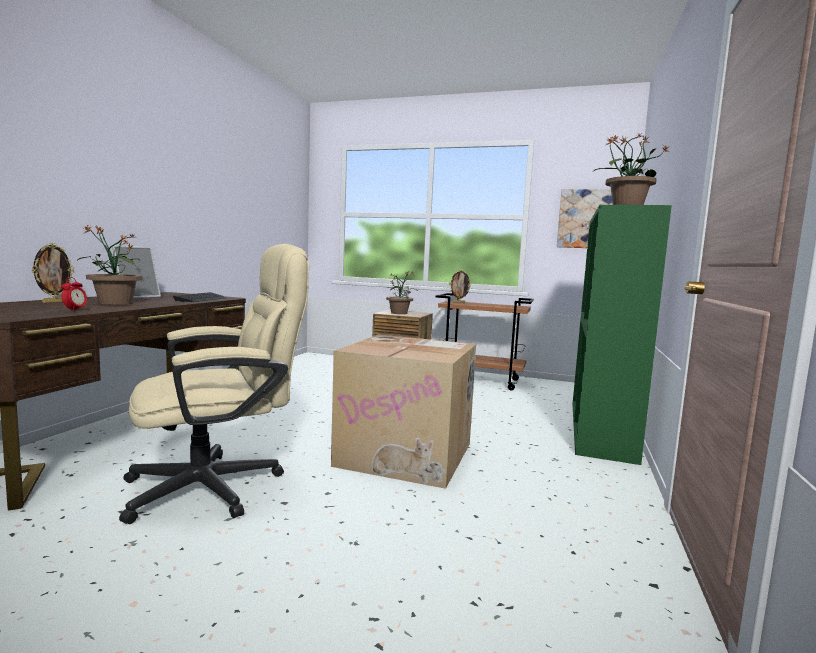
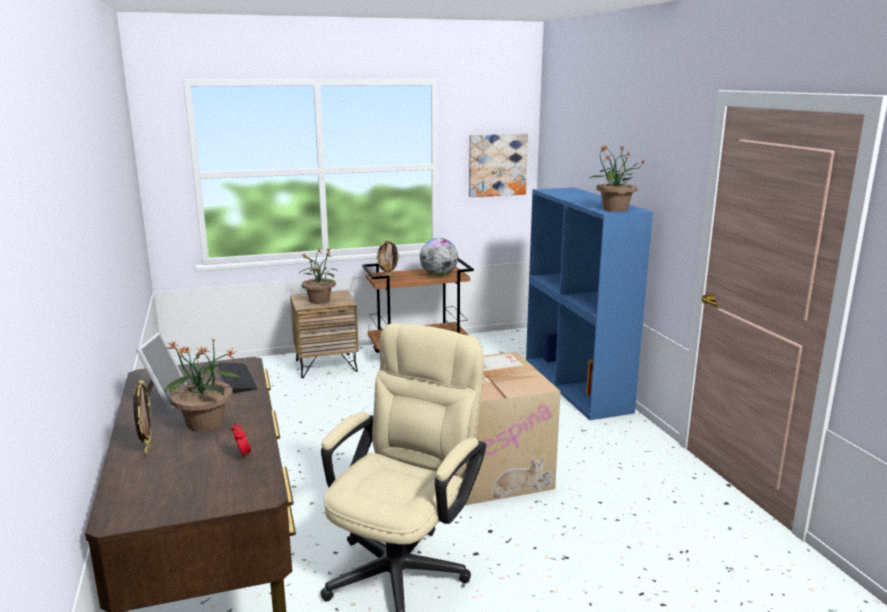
camera: 35 degrees left, 10 degrees up
(501, 306) = (438, 275): none -> globe
(602, 430) = (577, 386): green bookcase -> blue bookcase

